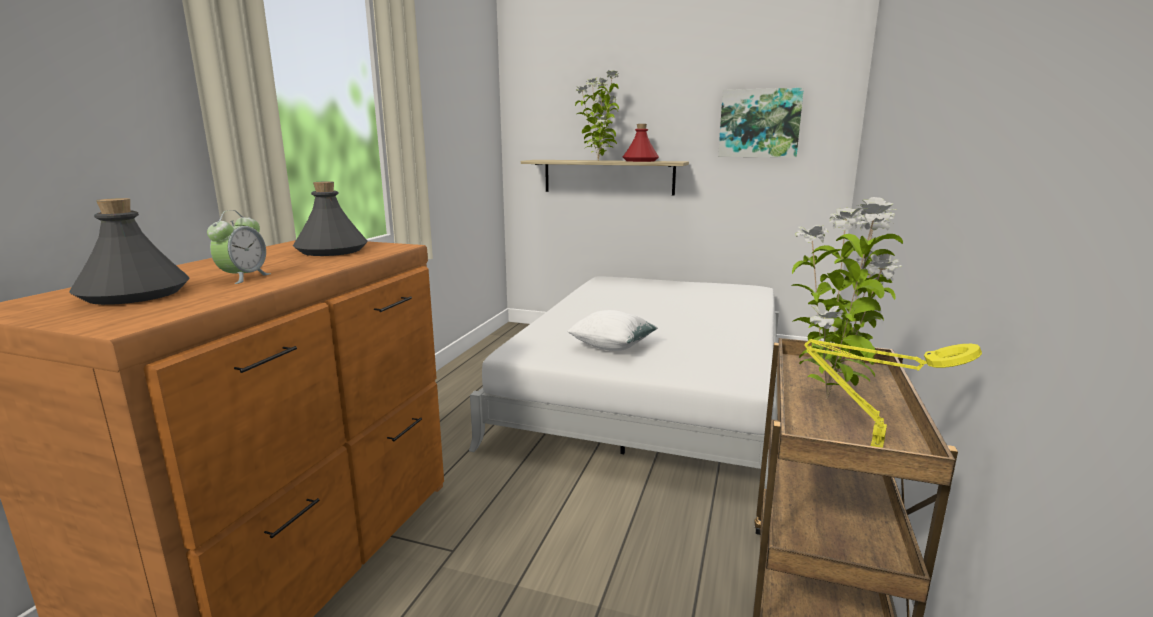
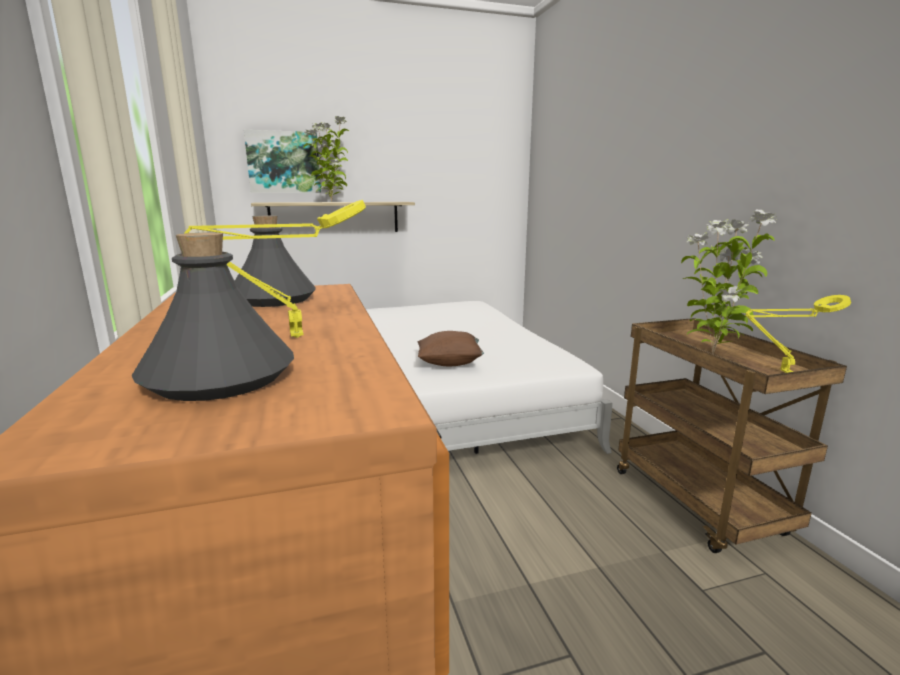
camera: 35 degrees left, 0 degrees up
(243, 278) = (291, 336): alarm clock -> yellow table lamp
(612, 347) = (450, 363): white pillow -> brown pillow
(640, 161) = (370, 201): red bottle -> none
(759, 123) = (460, 170): picture -> picture (283, 162)

